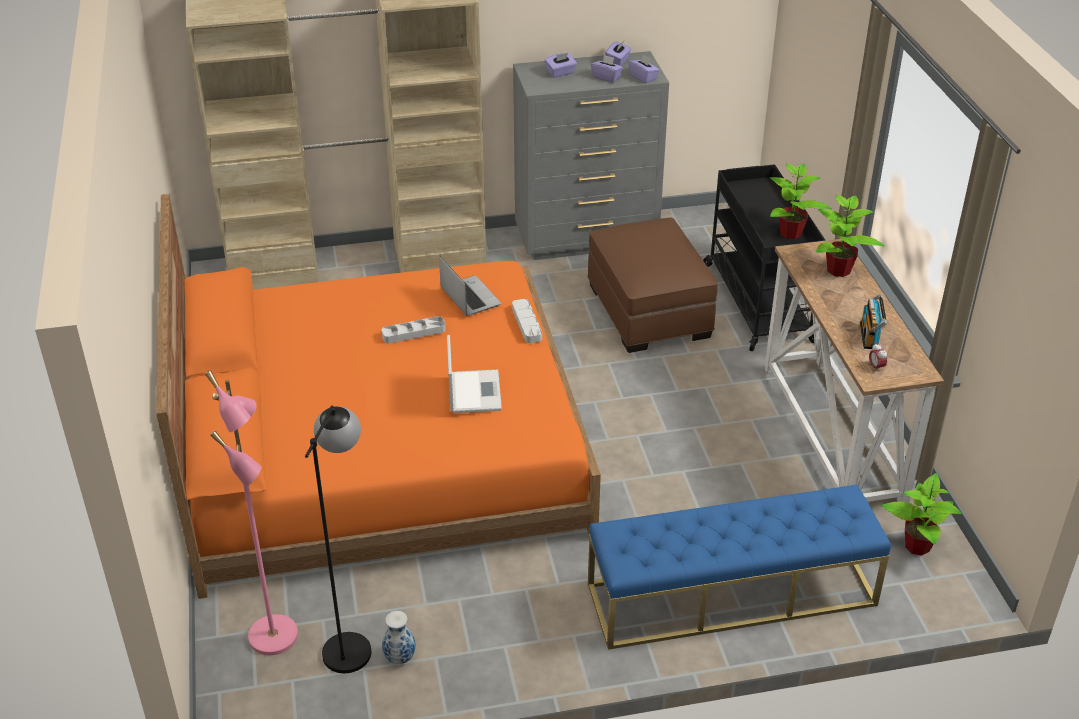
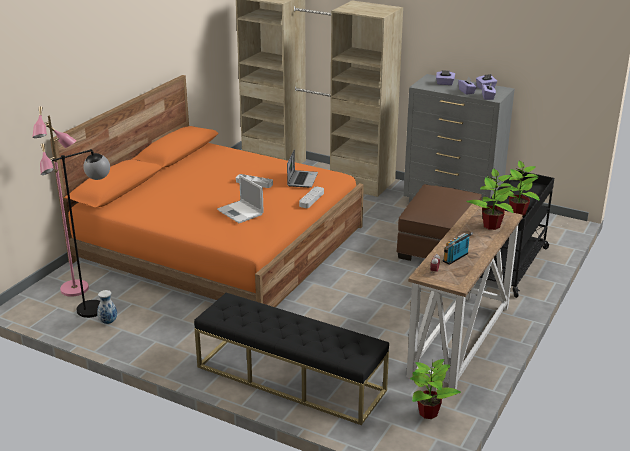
camera: 40 degrees right, 10 degrees down
(474, 391) = (241, 212): laptop -> laptop turned 105 degrees clockwise
(731, 595) = (290, 378): blue bench -> black bench

